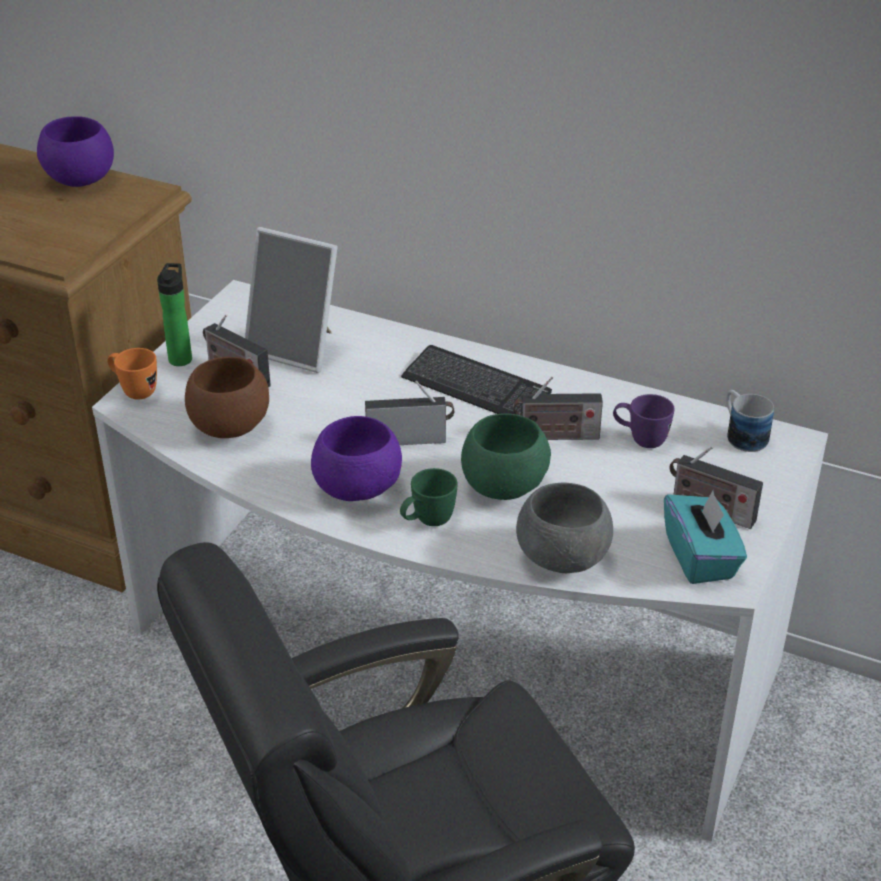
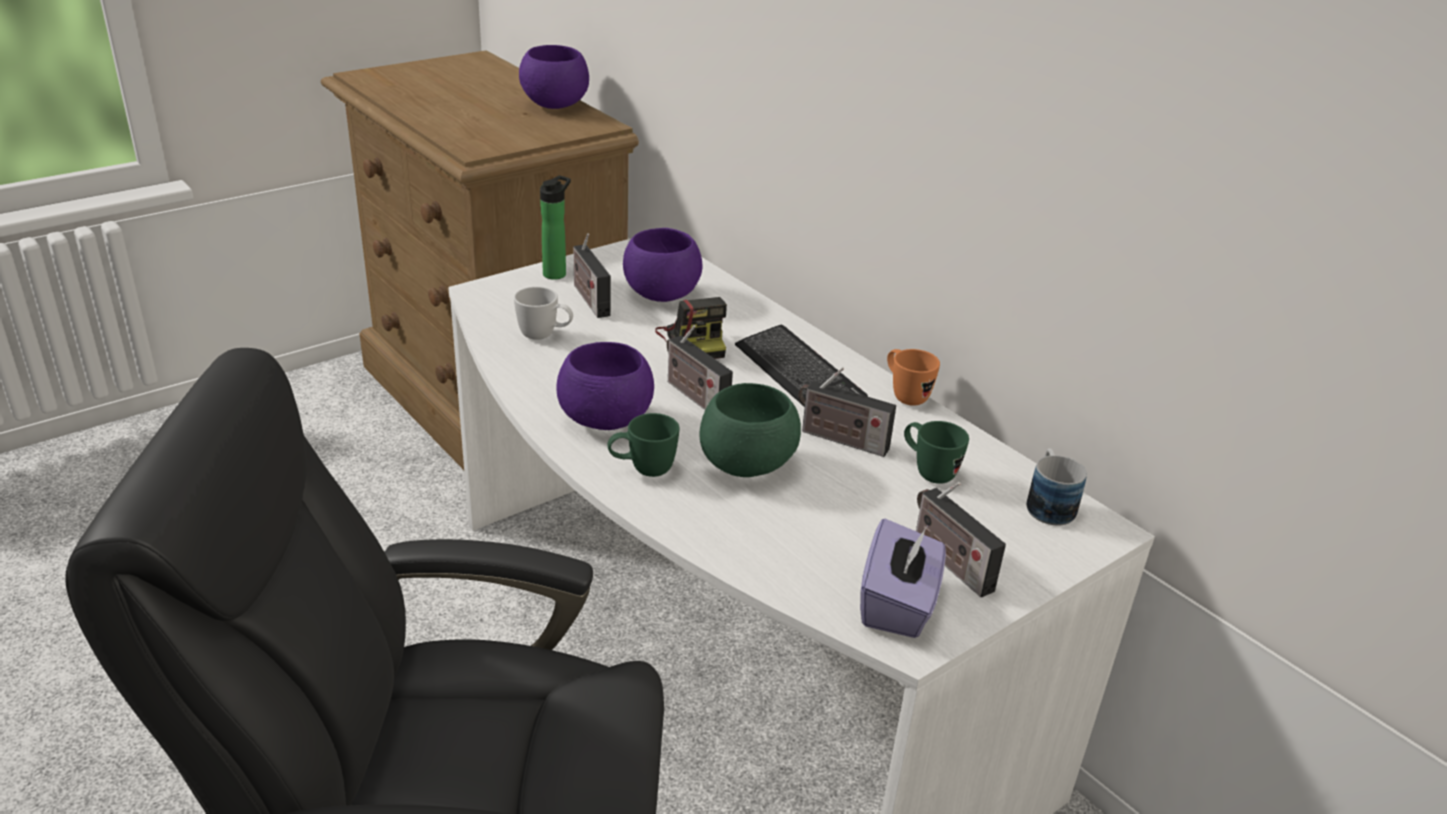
camera: 25 degrees right, 5 degrees down
(134, 391) = (493, 285): orange mug -> orange mug (904, 395)
(231, 427) = (545, 336): brown bowl -> white mug
(297, 348) = (662, 295): picture frame -> purple bowl
(364, 386) = (693, 341): none -> camera
(410, 439) = (694, 396): radio -> radio turned 150 degrees counterclockwise
(562, 560) = (745, 551): grey bowl -> none
(640, 440) = (928, 471): purple mug -> green mug
(700, 558) = (898, 605): turquoise tissue box -> purple tissue box

